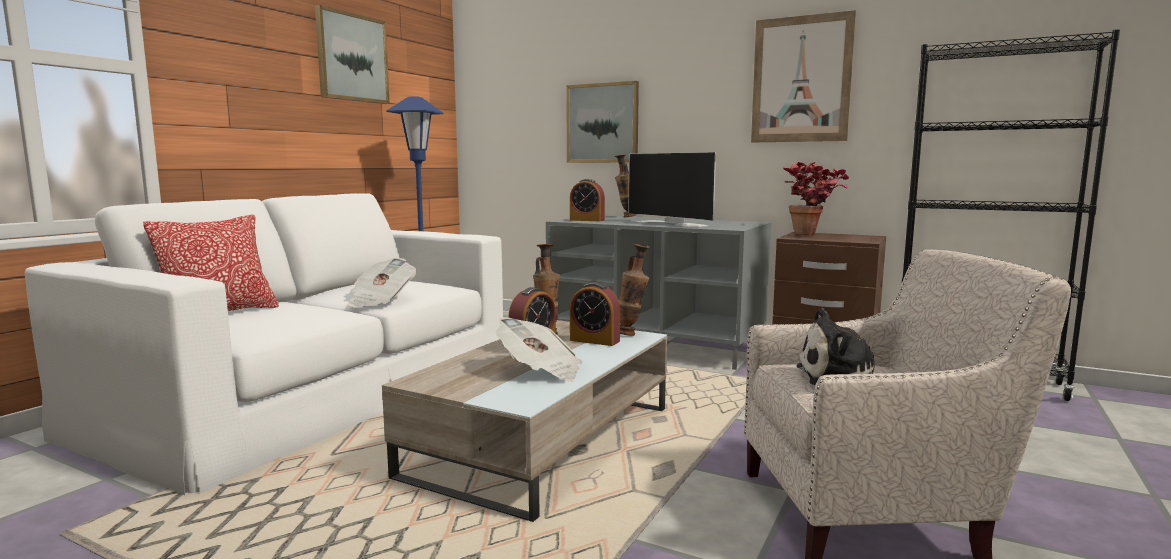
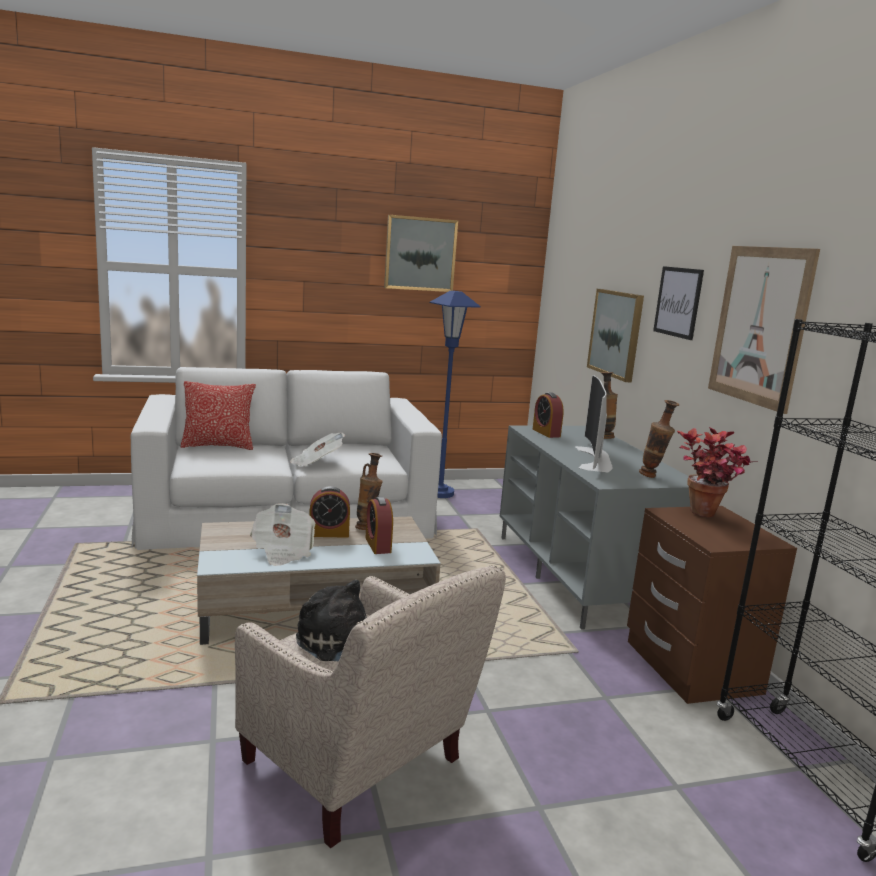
camera: 45 degrees right, 5 degrees up
(632, 334) = (416, 551): vase -> vase (652, 477)
(690, 78) = (678, 302): none -> picture

